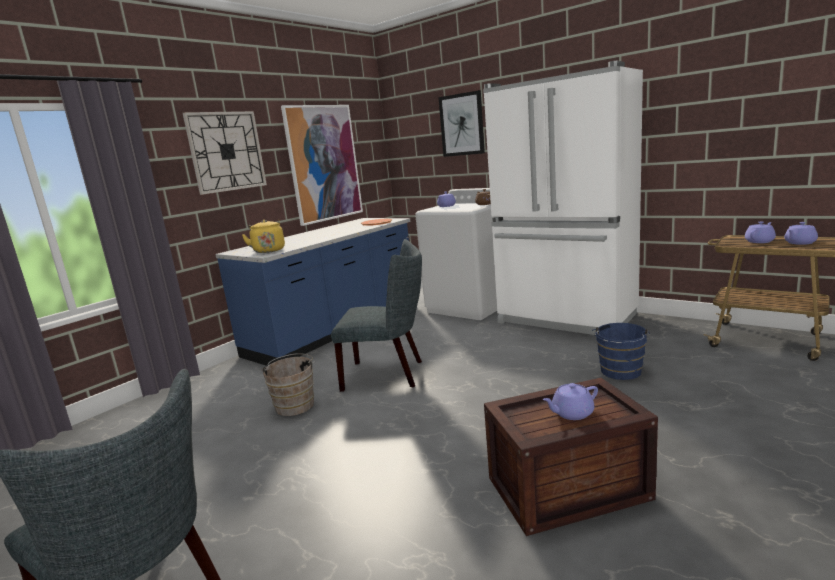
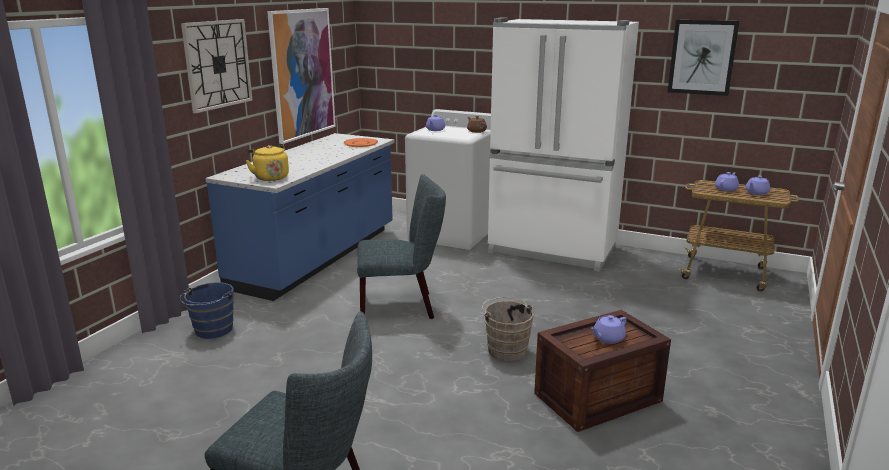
camera: 15 degrees left, 5 degrees up
(295, 404) = (321, 338): brown bucket -> brown bucket (506, 349)
(462, 124) = (451, 42): picture -> picture (702, 57)
(620, 373) = (614, 303): blue bucket -> blue bucket (212, 331)

